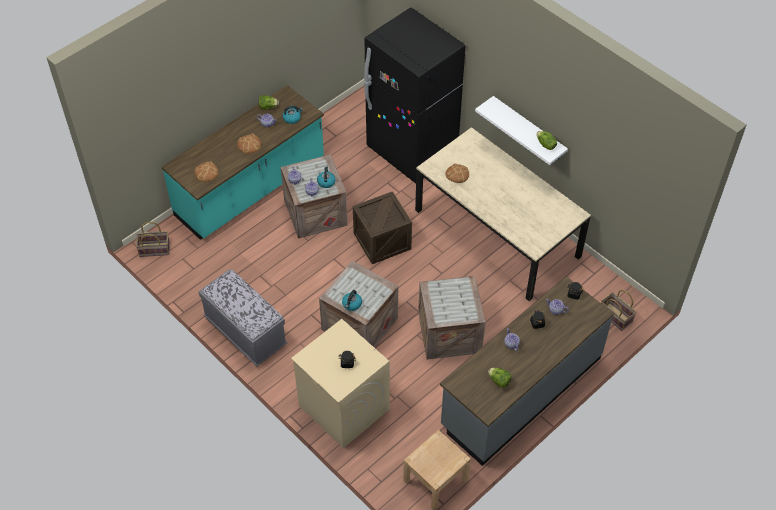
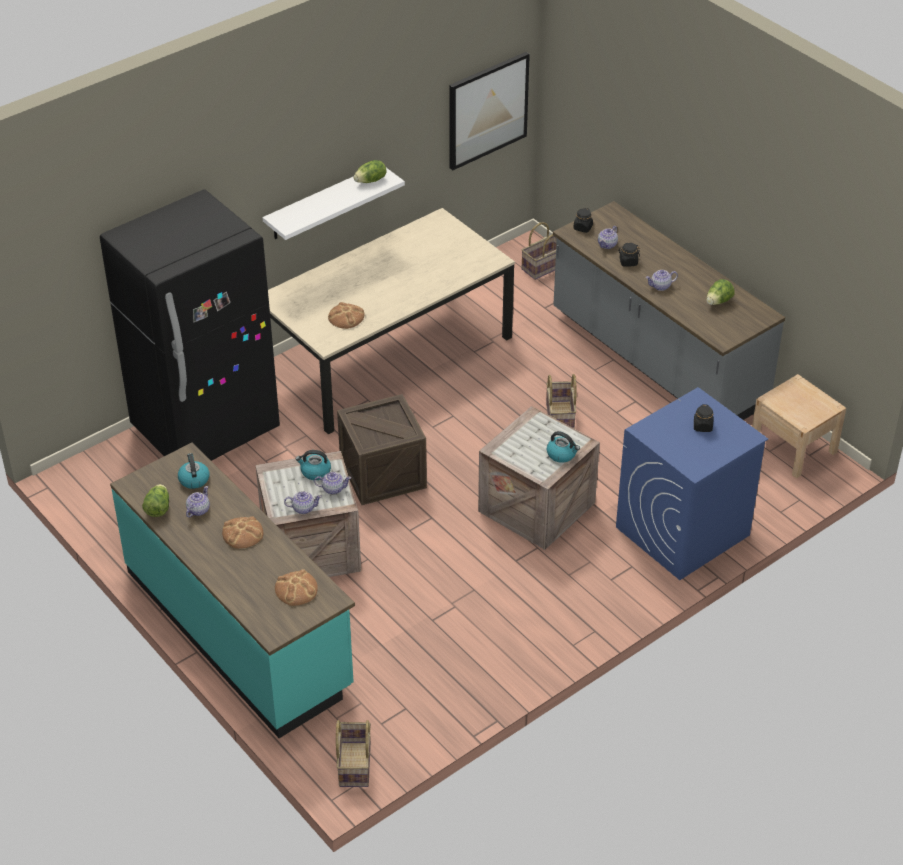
camera: 85 degrees left, 10 degrees down
(245, 332) = (544, 640): grey bench -> none
(343, 407) = (682, 531): beige washing machine -> blue washing machine
(449, 333) = (560, 417): crate -> basket
(646, 200) = (487, 110): none -> picture

